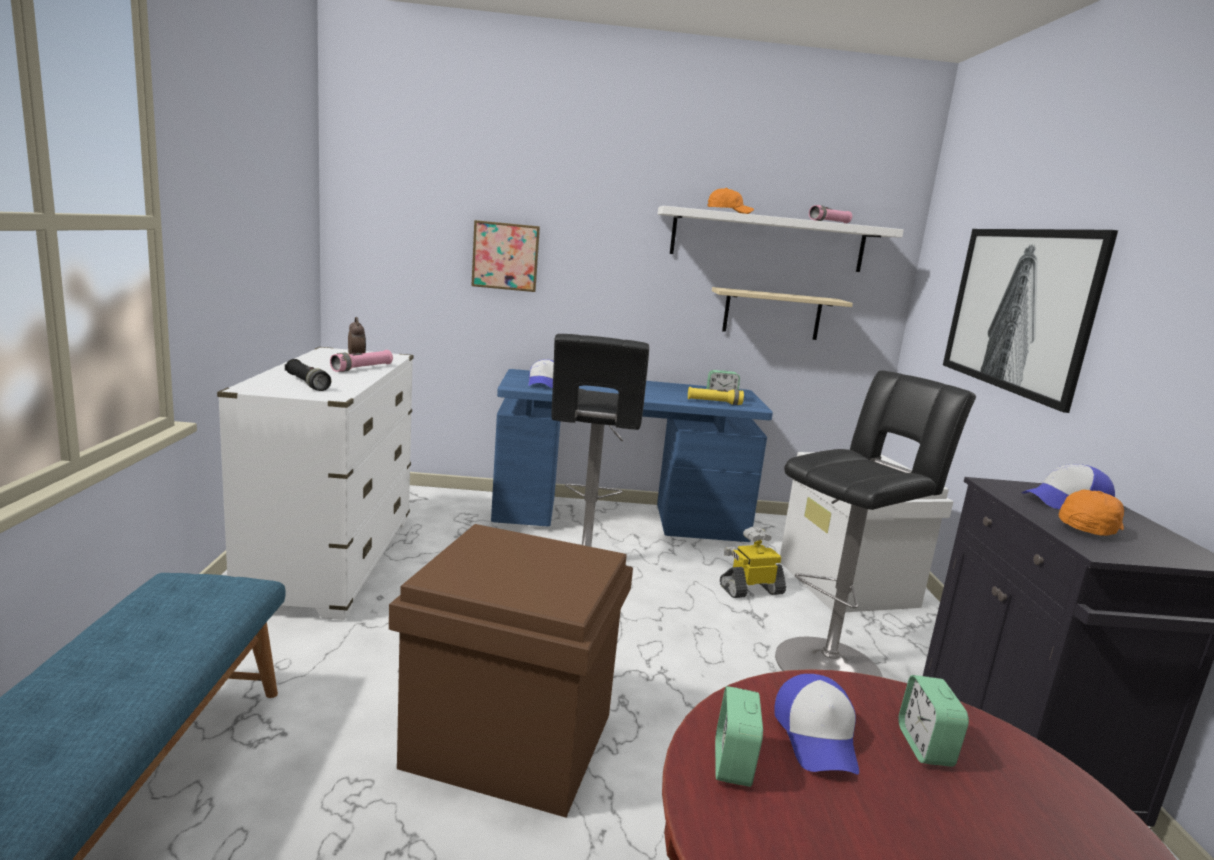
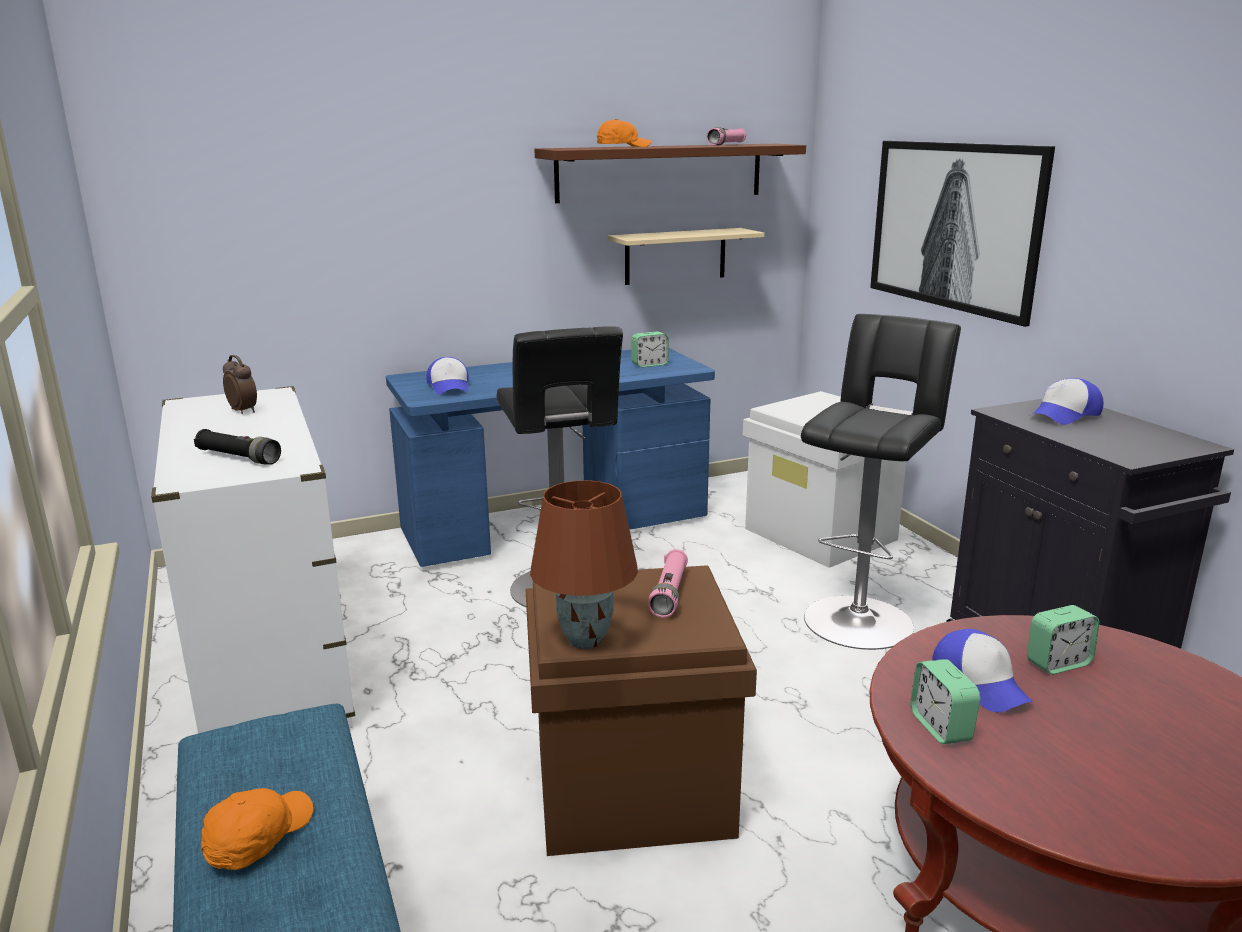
camera: 20 degrees left, 5 degrees up
(362, 368) = (267, 420): pink flashlight -> pink flashlight (669, 594)
(454, 579) = (584, 640): none -> brown table lamp
(505, 256) = (357, 235): picture -> none
(714, 402) = (649, 371): yellow flashlight -> none
(751, 590) = (740, 566): toy robot -> none
(768, 240) = (660, 172): white shelf -> brown shelf
(925, 746) = (1058, 663): alarm clock -> alarm clock turned 90 degrees counterclockwise
(1090, 528) = (1103, 437): orange cap -> orange cap (258, 837)

